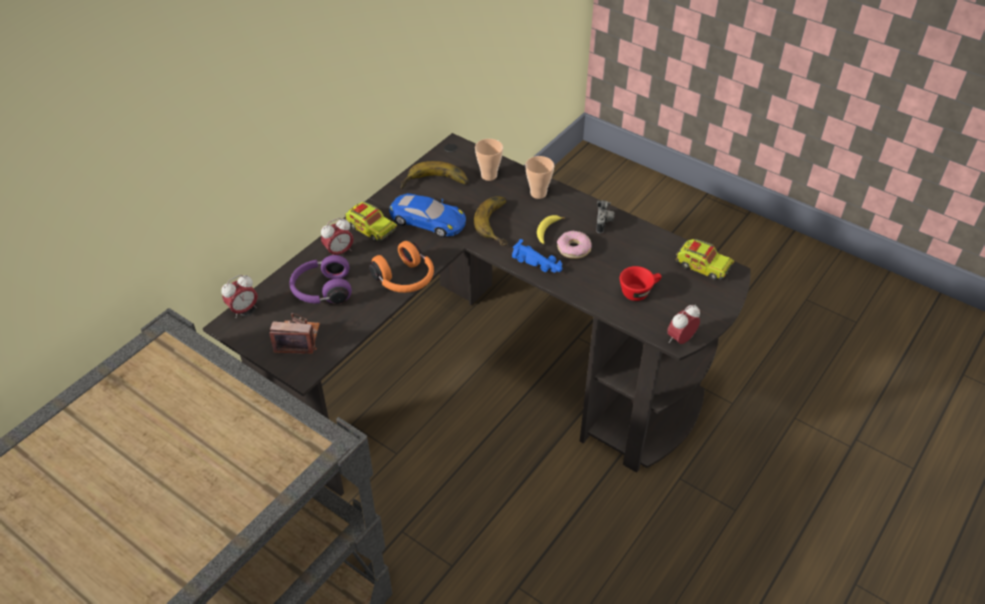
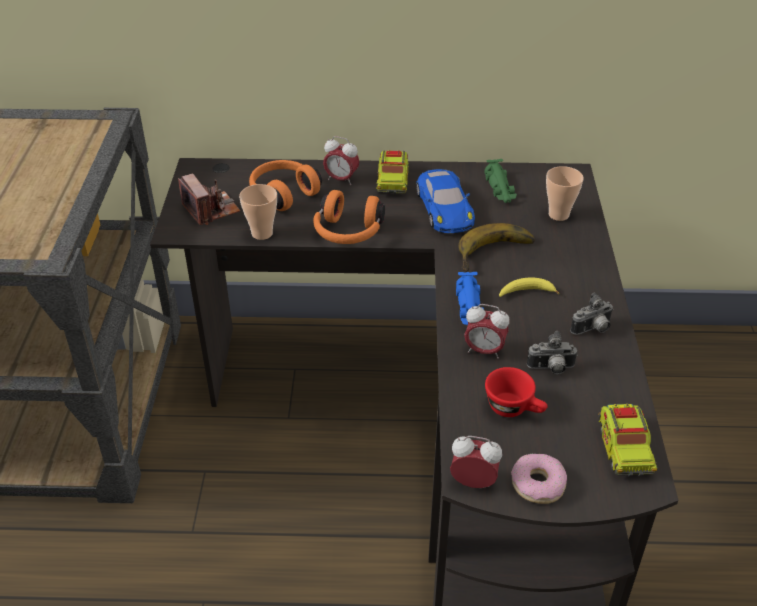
camera: 55 degrees right, 5 degrees down
(243, 310) = (218, 166): alarm clock -> alarm clock (484, 351)
(321, 290) = (283, 193): purple headphones -> orange headphones
(435, 185) = (500, 189): banana -> green toy car
(538, 193) = (576, 259): cup -> cup (262, 233)
(574, 249) = (522, 324): donut -> donut (538, 484)
(620, 259) = (551, 369): none -> camera

